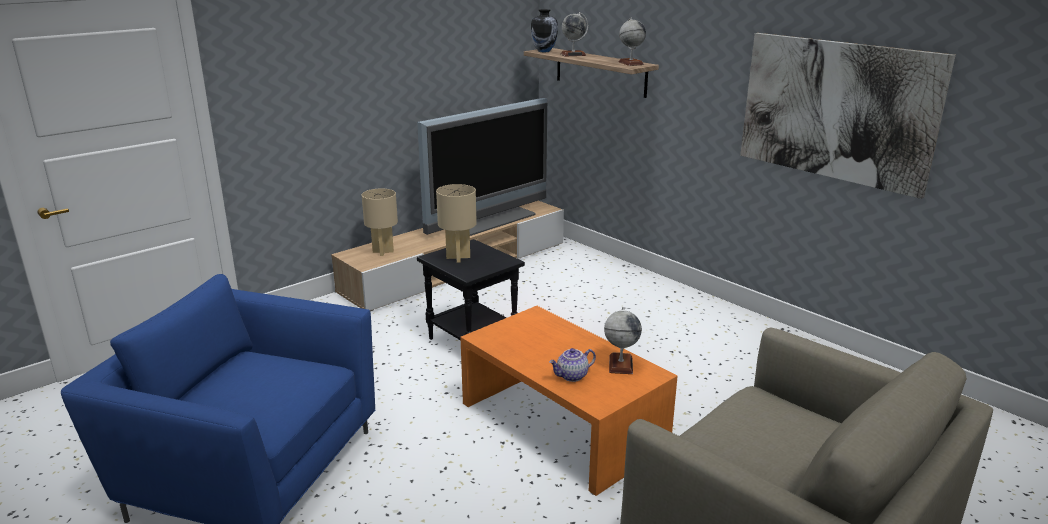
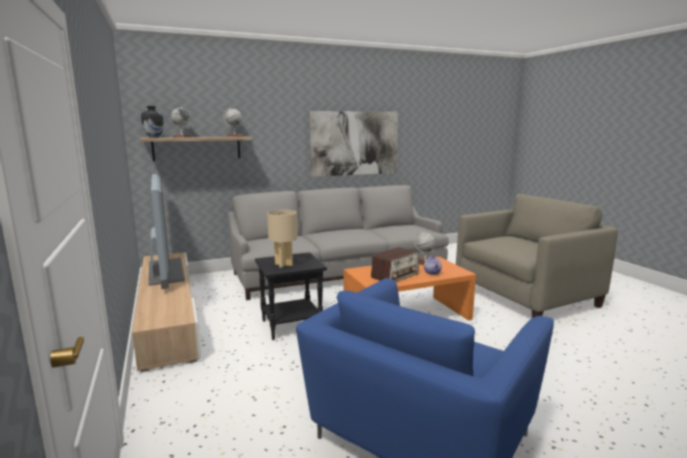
camera: 70 degrees left, 10 degrees down
(382, 252) = (165, 310): beige table lamp -> none
(533, 346) = (395, 275): none -> radio
(698, 333) = (339, 271): none -> grey sofa

